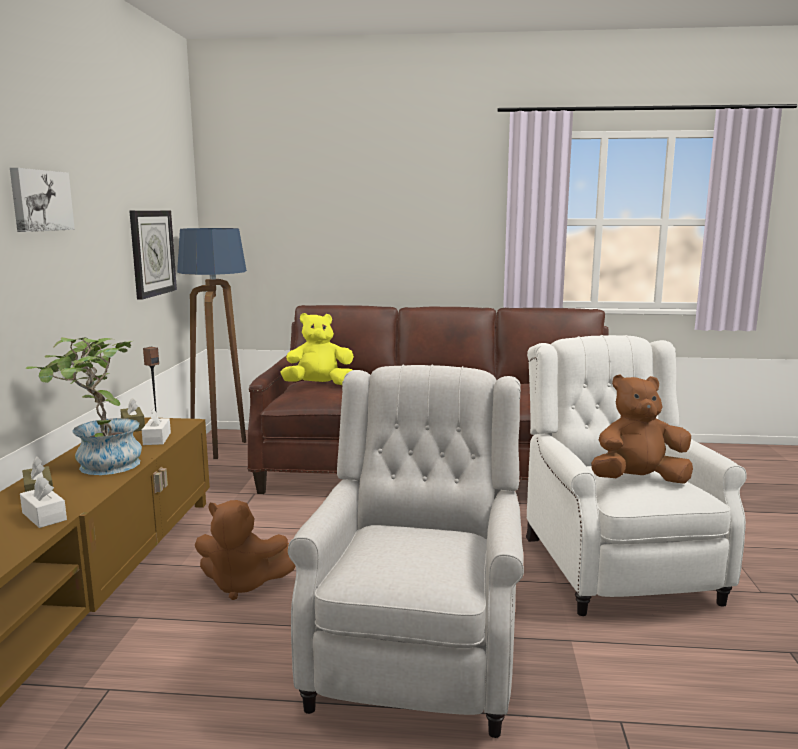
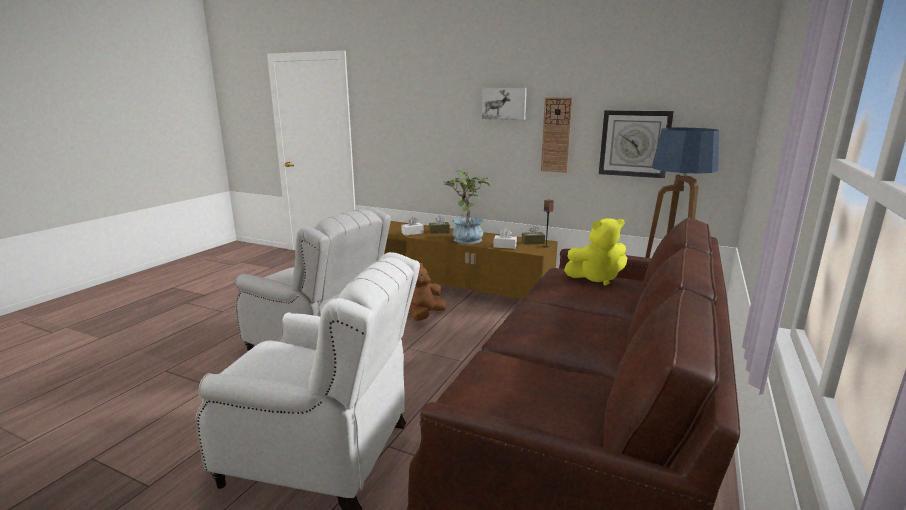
camera: 110 degrees right, 5 degrees up
(99, 251) = (556, 135): none -> wall clock
(319, 385) = (596, 278): yellow plush toy -> yellow plush toy turned 75 degrees clockwise
(638, 481) = (278, 357): brown plush toy -> none

